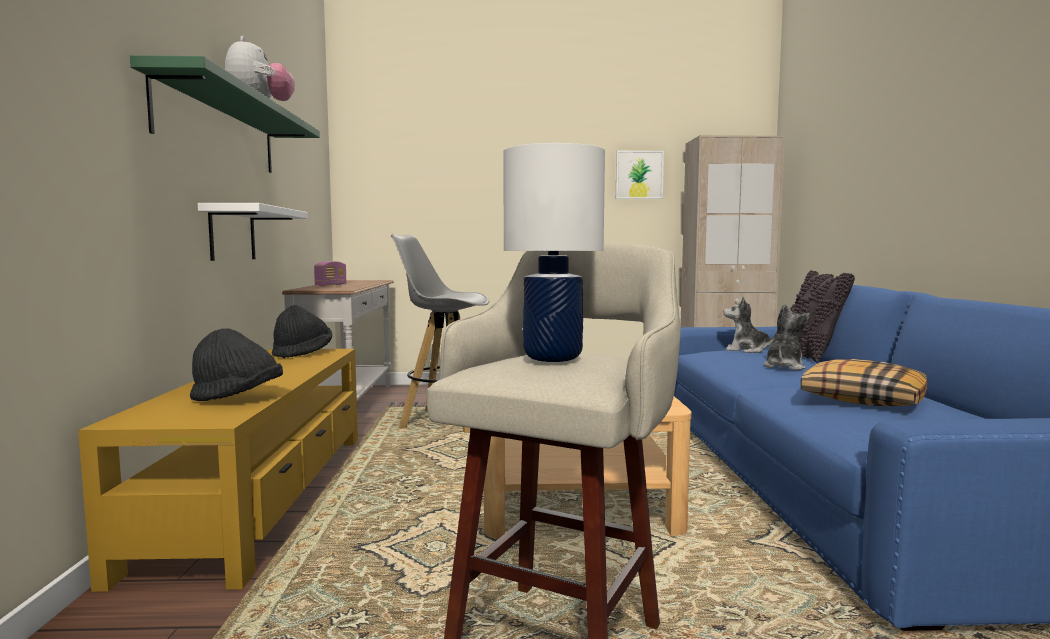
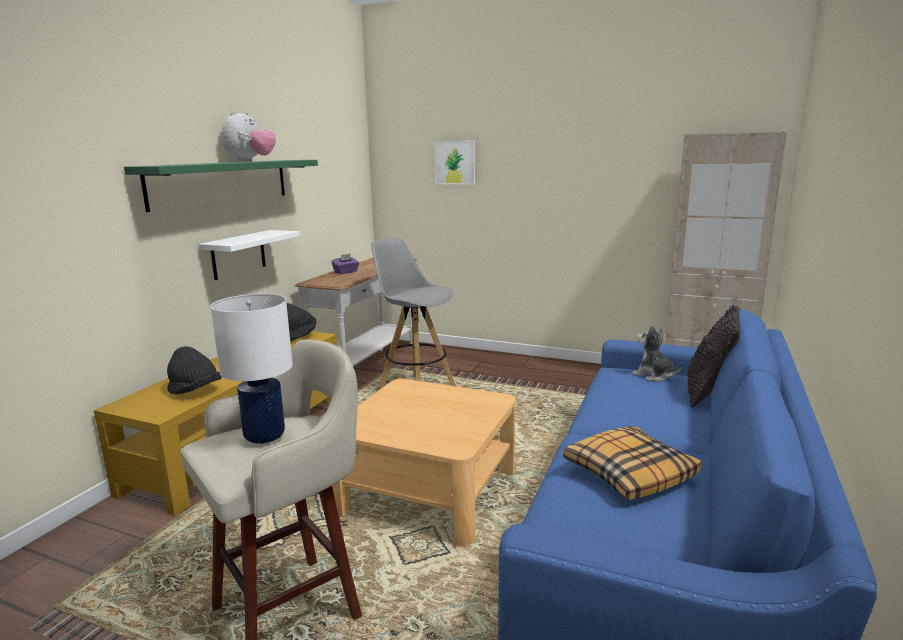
camera: 25 degrees right, 10 degrees up
(331, 285) = (346, 272): radio -> purple tissue box
(639, 175) = (636, 167): picture -> picture (455, 163)
(784, 367) = (646, 409): plush toy -> none

